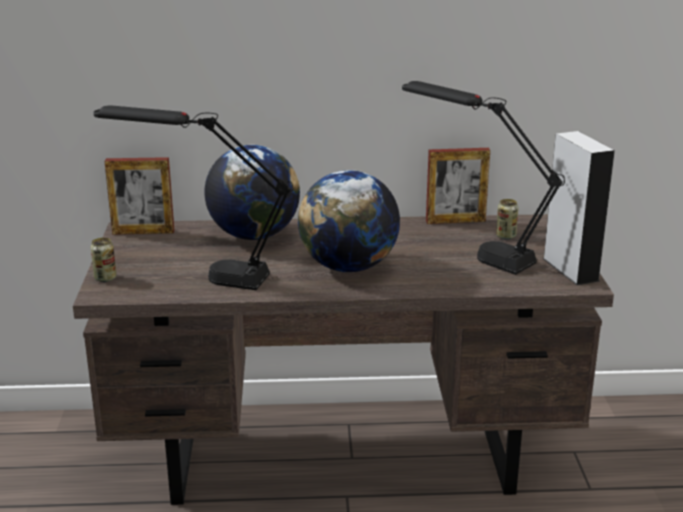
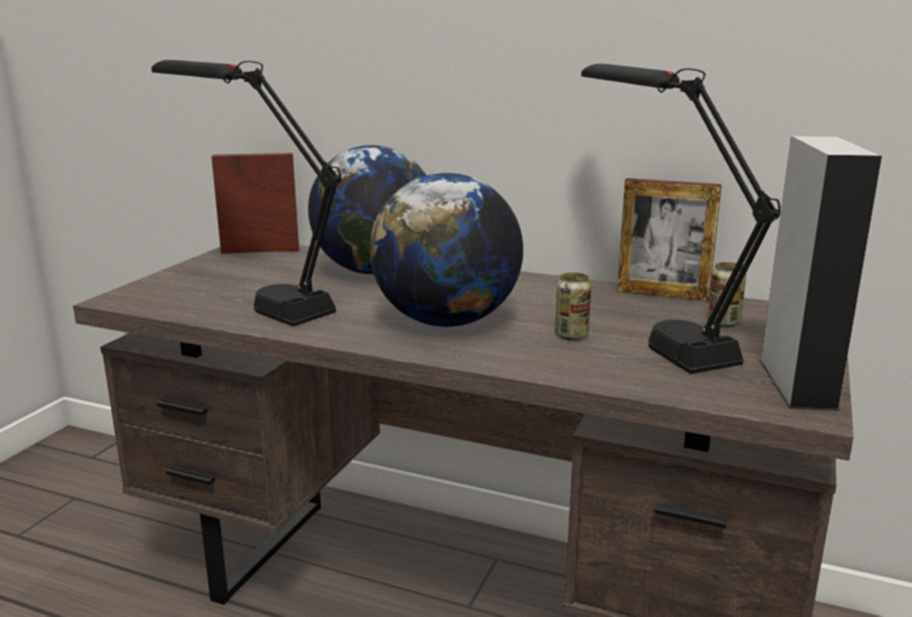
camera: 25 degrees right, 5 degrees down
(105, 278) = (150, 285): can -> can (571, 335)
(143, 232) = (260, 251): picture frame -> picture frame turned 150 degrees clockwise

